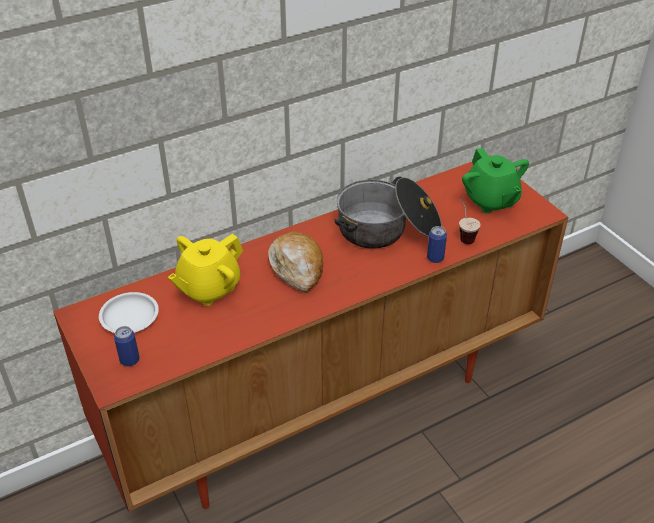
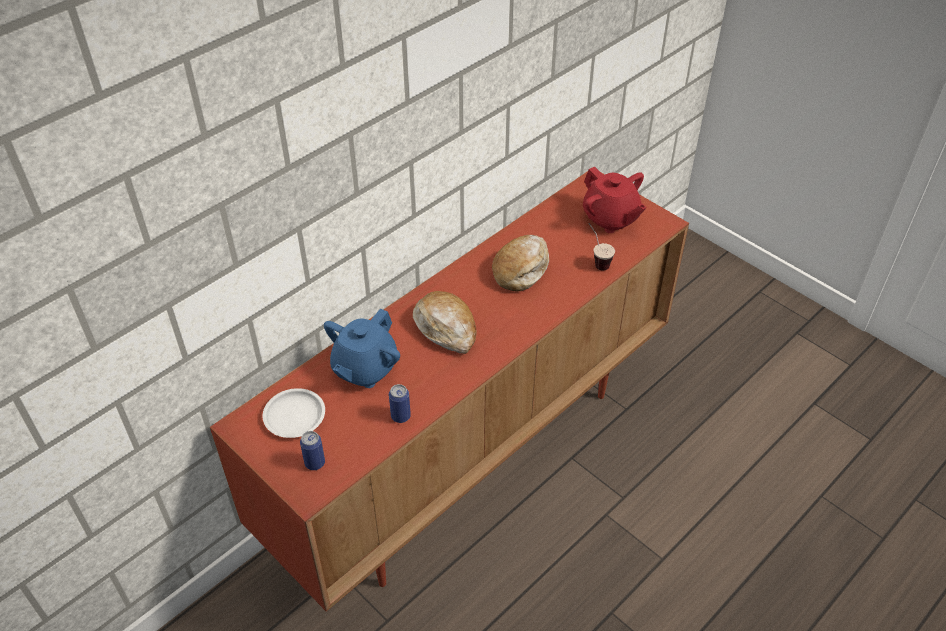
camera: 15 degrees left, 5 degrees up
(208, 288) = (364, 369): yellow teapot -> blue teapot
(387, 229) = (521, 269): cooking pot -> bread
(435, 258) = (578, 291): can -> can (400, 416)
(490, 200) = (610, 218): green teapot -> red teapot

